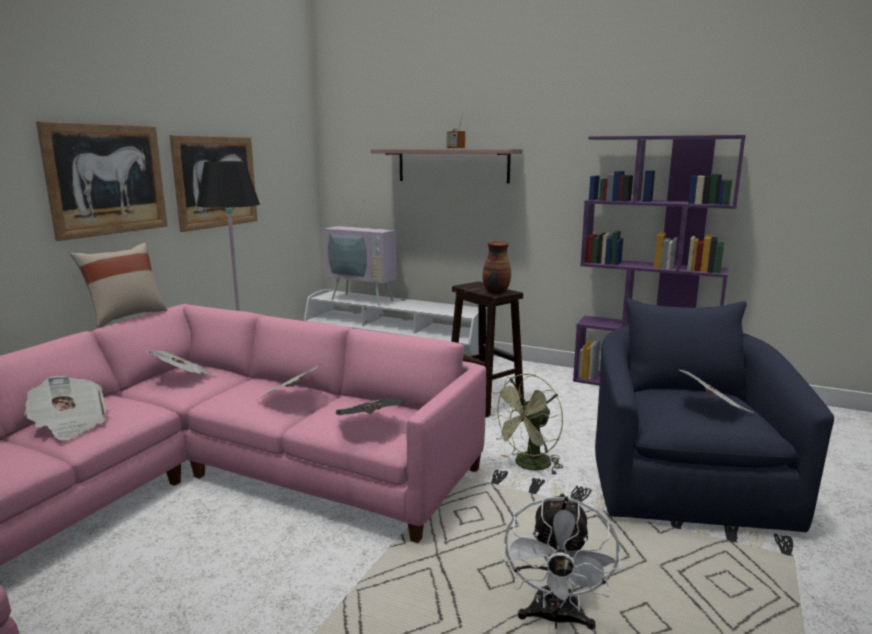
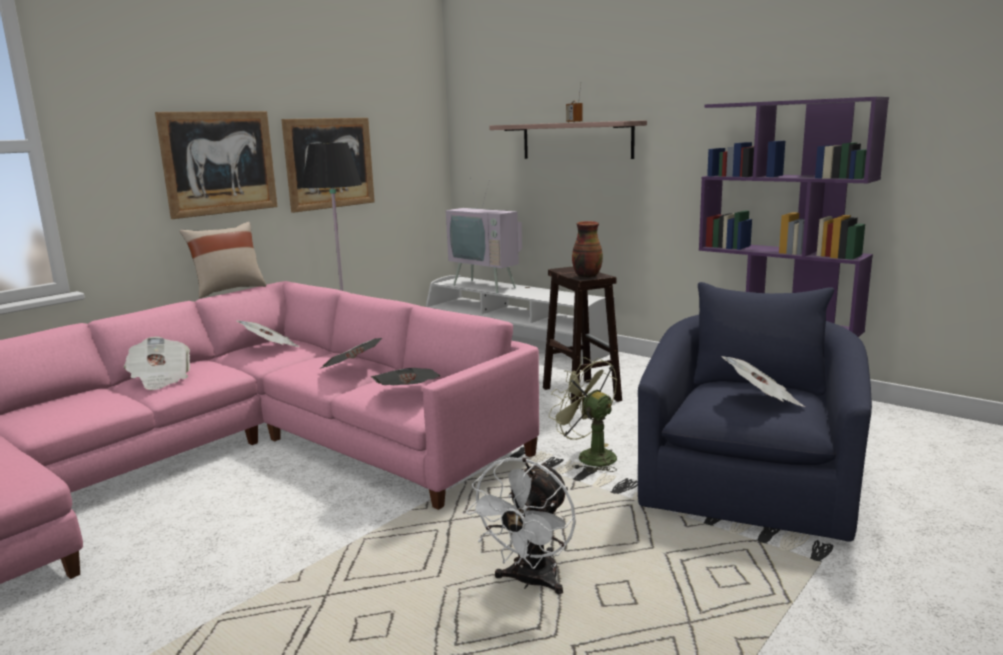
camera: 15 degrees right, 0 degrees up
(528, 466) = (589, 456): green fan -> green fan turned 75 degrees clockwise

